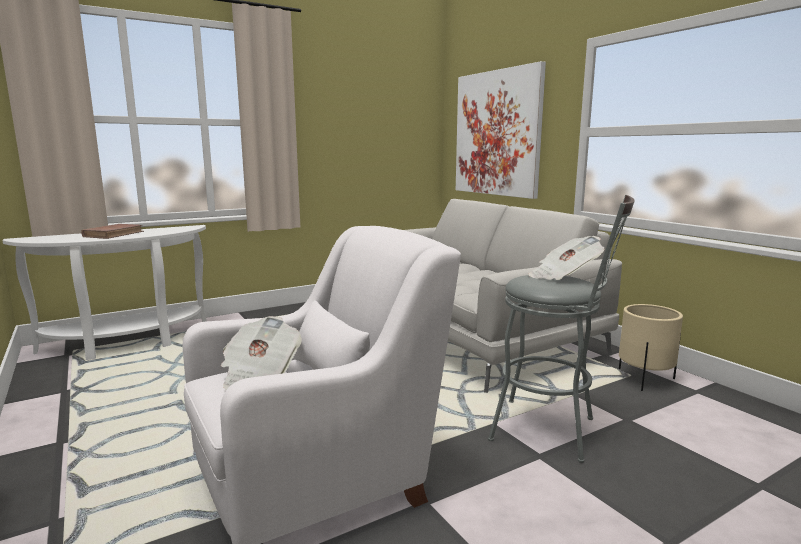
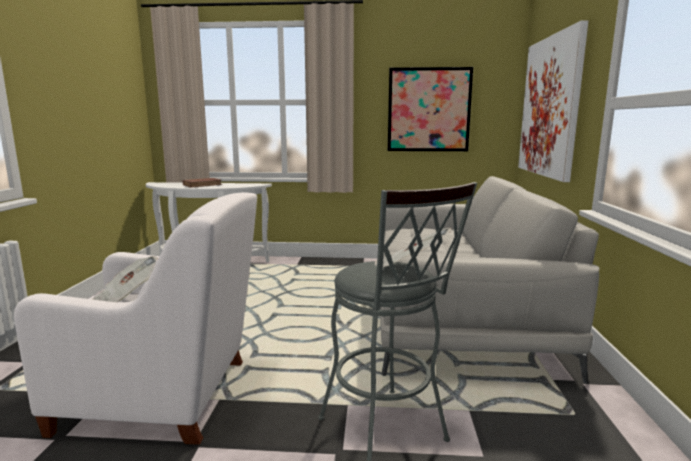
camera: 35 degrees right, 0 degrees up
(367, 134) = (428, 110): none -> picture
(644, 379) = (588, 425): beige planter -> none

